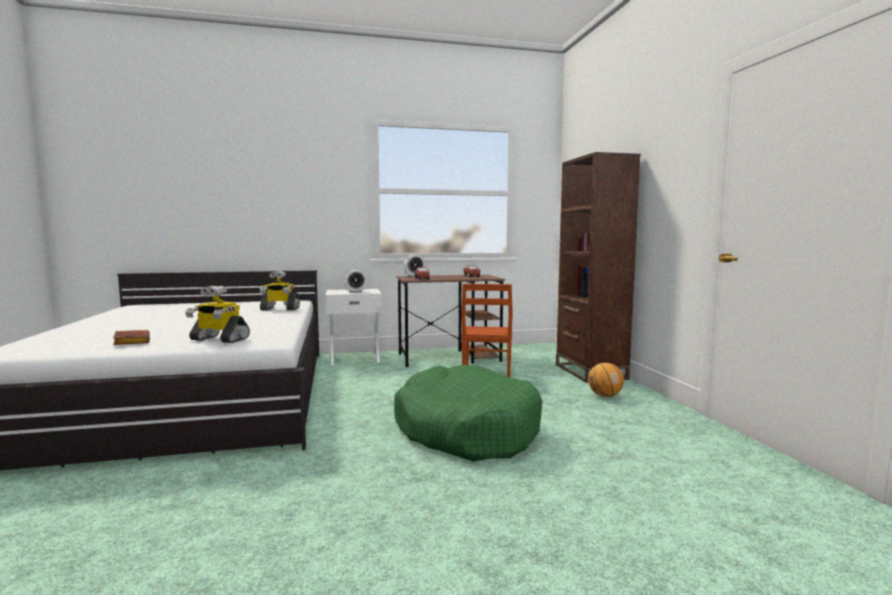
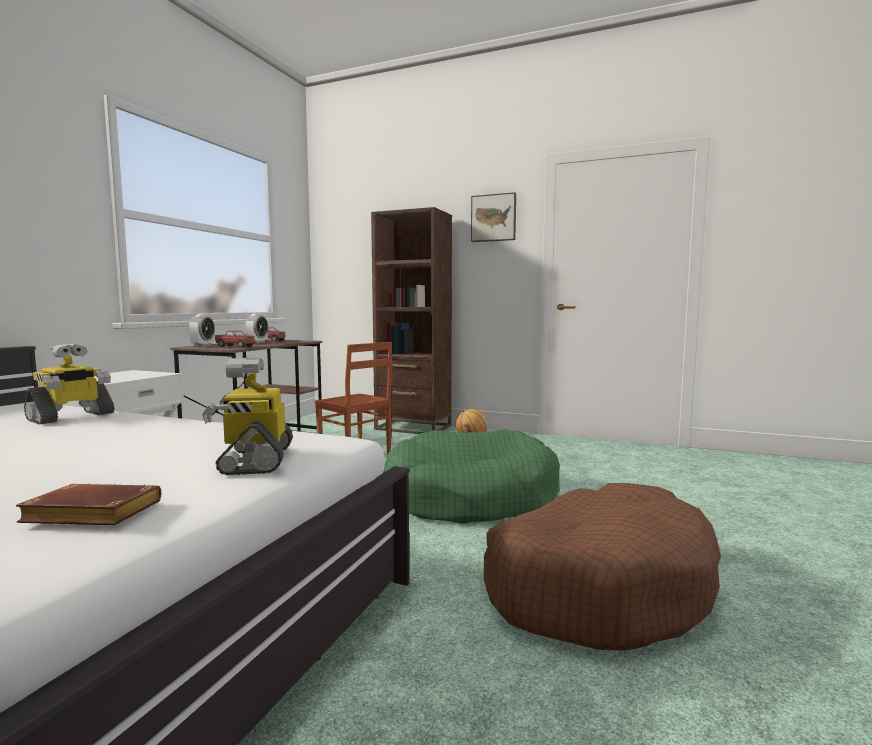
camera: 55 degrees left, 0 degrees up
(219, 339) = (255, 460): toy robot -> toy robot turned 120 degrees clockwise
(355, 292) = (131, 376): alarm clock -> alarm clock (257, 343)
(356, 510) = (597, 586): none -> brown dog bed
(673, 152) = (494, 218): none -> picture

